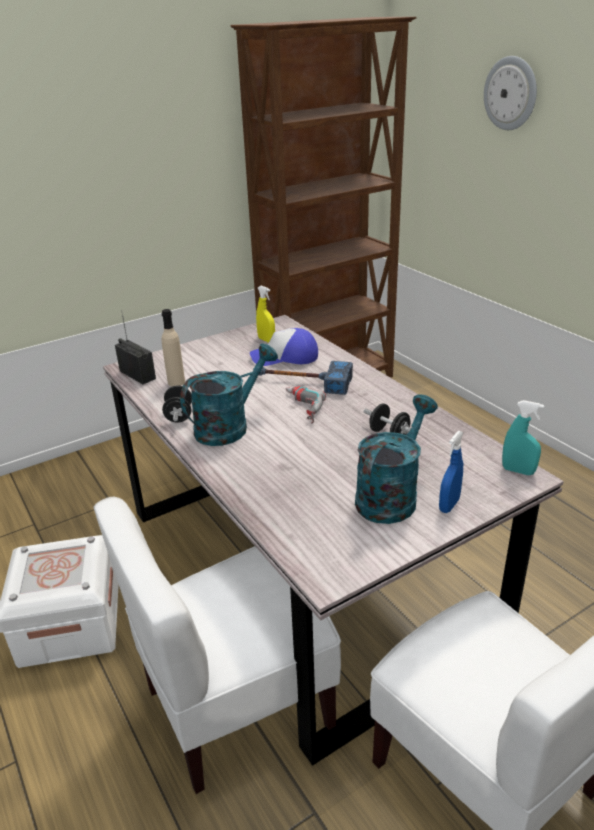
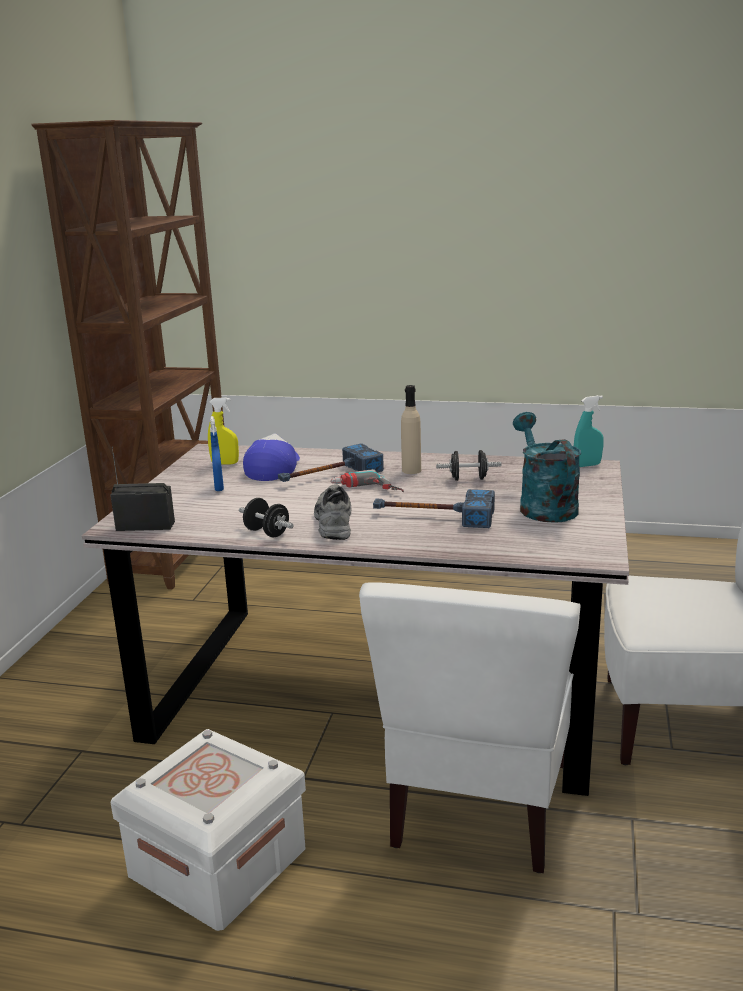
camera: 45 degrees left, 10 degrees down
(176, 382) = (204, 516): beige bottle -> beige bottle (411, 470)
(229, 426) = (332, 521): turquoise watering can -> grey shoe
(285, 357) = (273, 468): cap -> cap turned 150 degrees clockwise
(294, 458) = (432, 516): none -> hammer
(449, 505) = (587, 495): blue spray bottle -> blue spray bottle (219, 487)
(511, 93) = (324, 190): wall clock -> none

